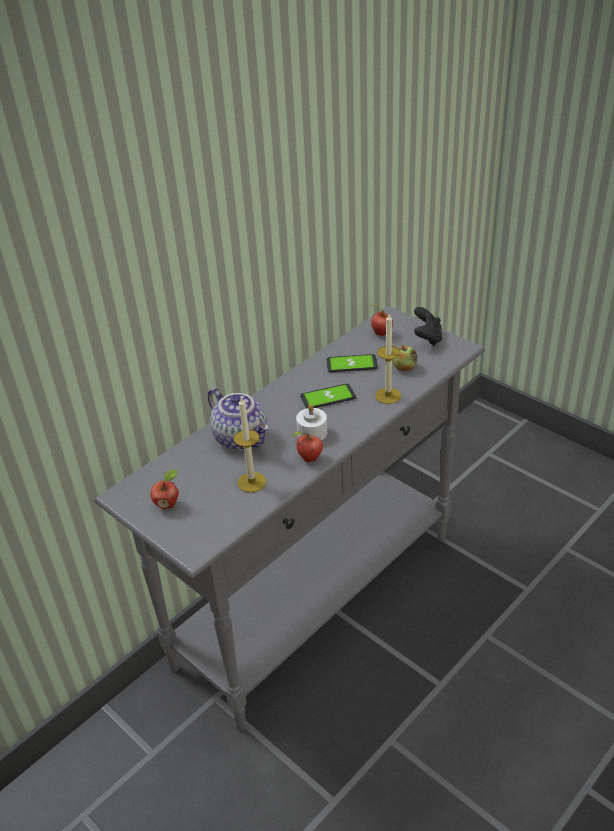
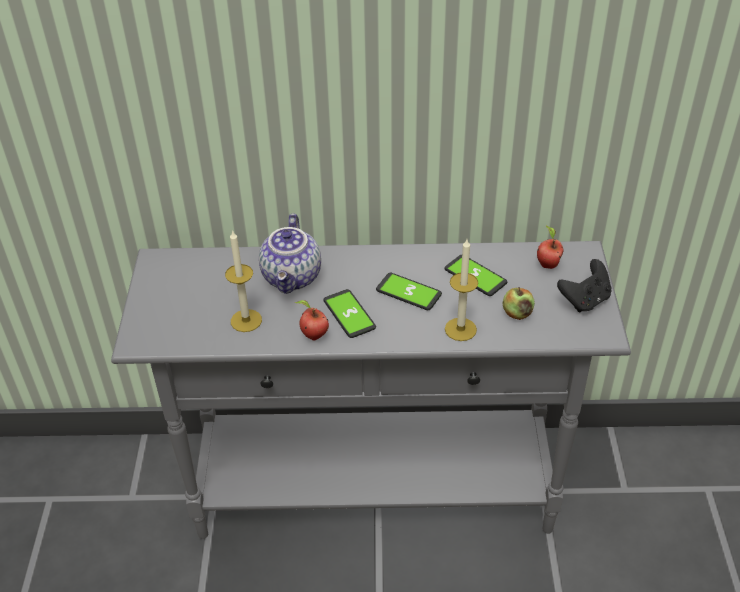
camera: 45 degrees right, 5 degrees up
(168, 504) = (171, 291): apple -> none
(312, 432) = (349, 314): white candle -> phone

